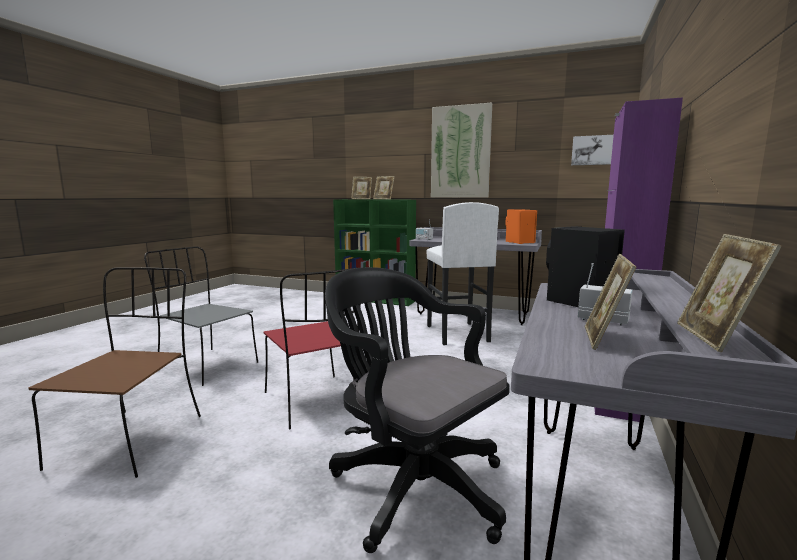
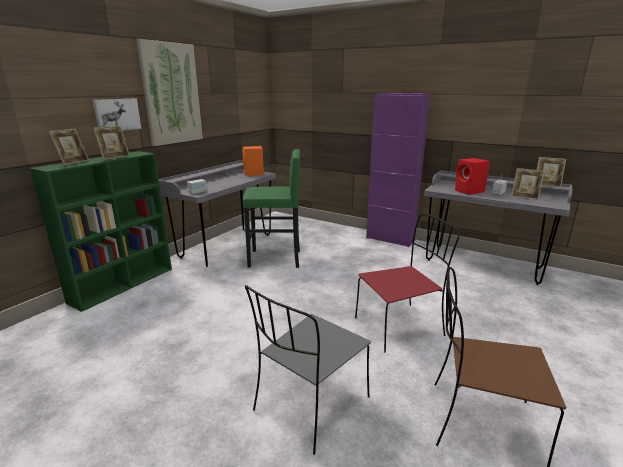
camera: 80 degrees left, 10 degrees up
(412, 484) = (484, 298): black office chair -> none
(457, 334) = (275, 259): white stool -> green stool
(578, 302) = (470, 191): black speaker -> red speaker
(594, 150) = (255, 94): picture -> picture (117, 115)

